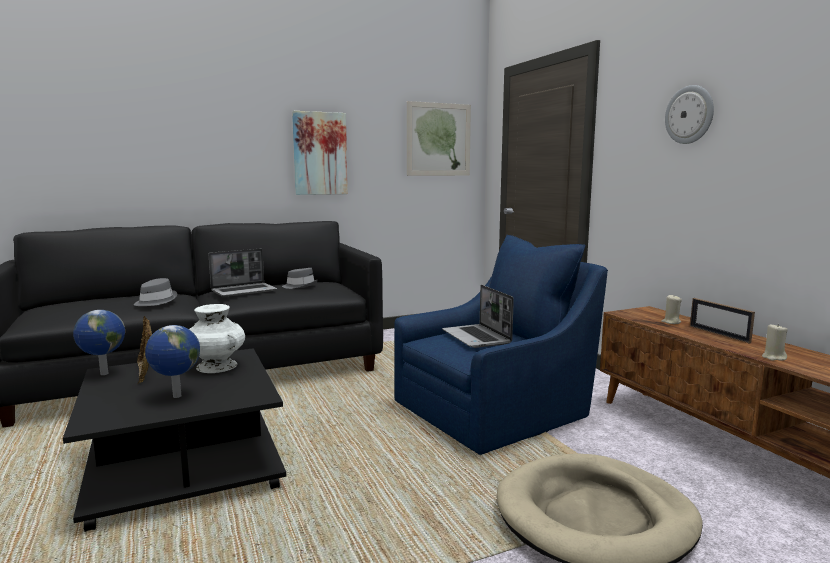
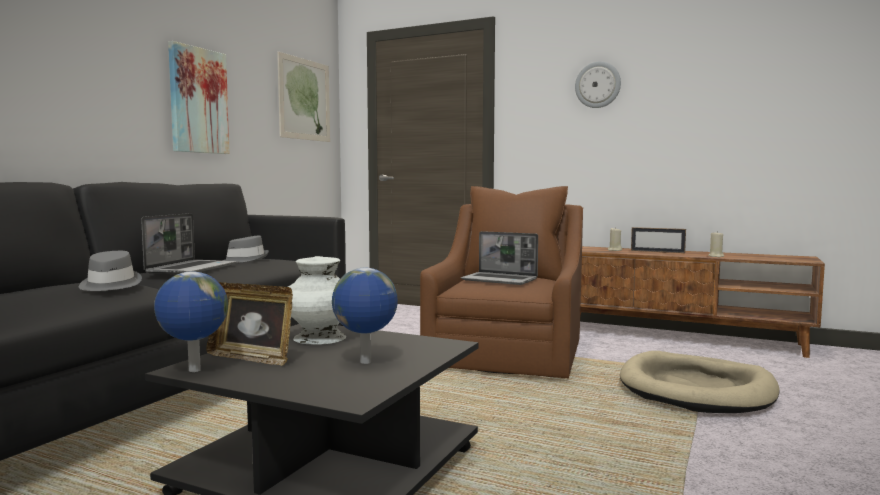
camera: 40 degrees left, 5 degrees down
(496, 411) = (508, 354): blue armchair -> brown armchair

